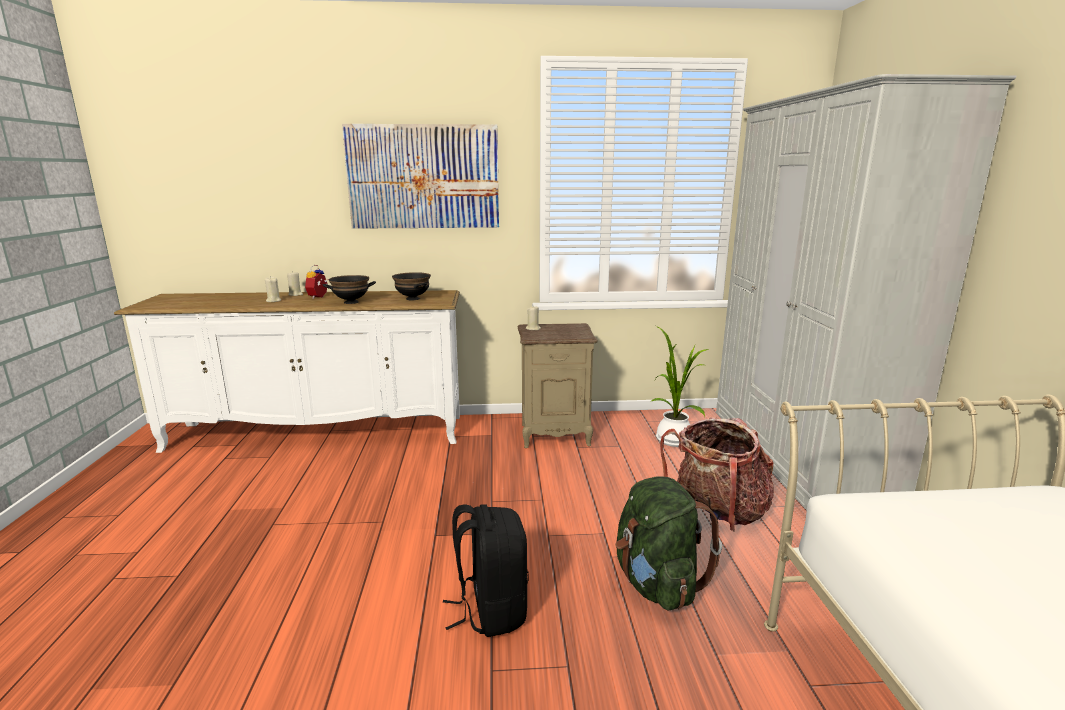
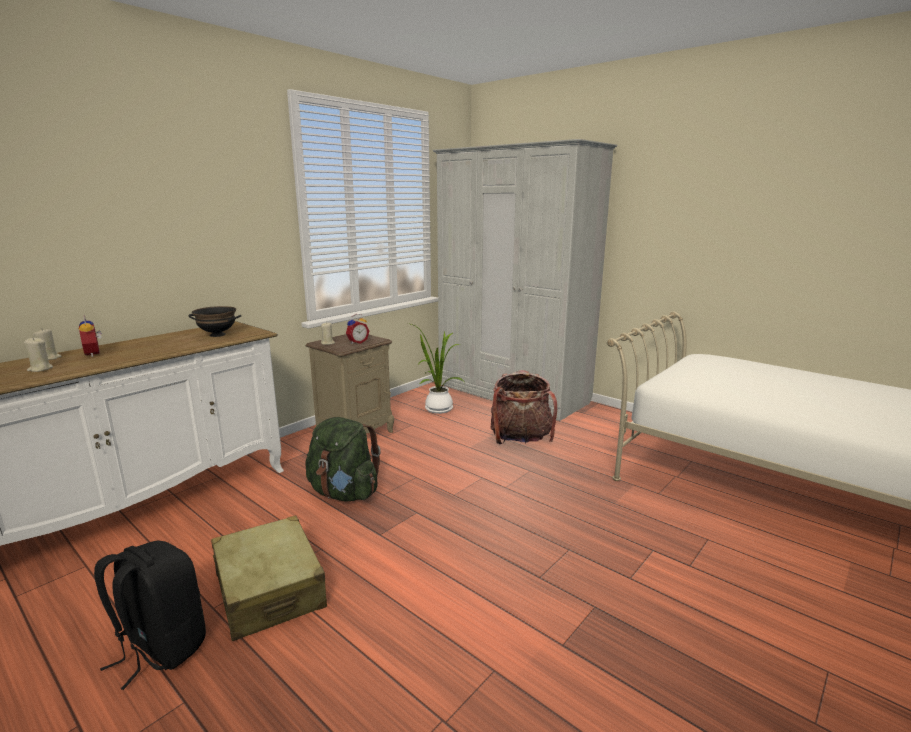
camera: 45 degrees left, 0 degrees up
(312, 533) = (270, 590): none -> beige suitcase
(351, 302) = (157, 350): black bowl -> none
(423, 177) = (188, 204): picture -> none
(490, 610) = (489, 551): black backpack -> black backpack (160, 648)
(559, 334) = (357, 342): none -> alarm clock
(657, 583) = (546, 487): green backpack -> green backpack (344, 493)

